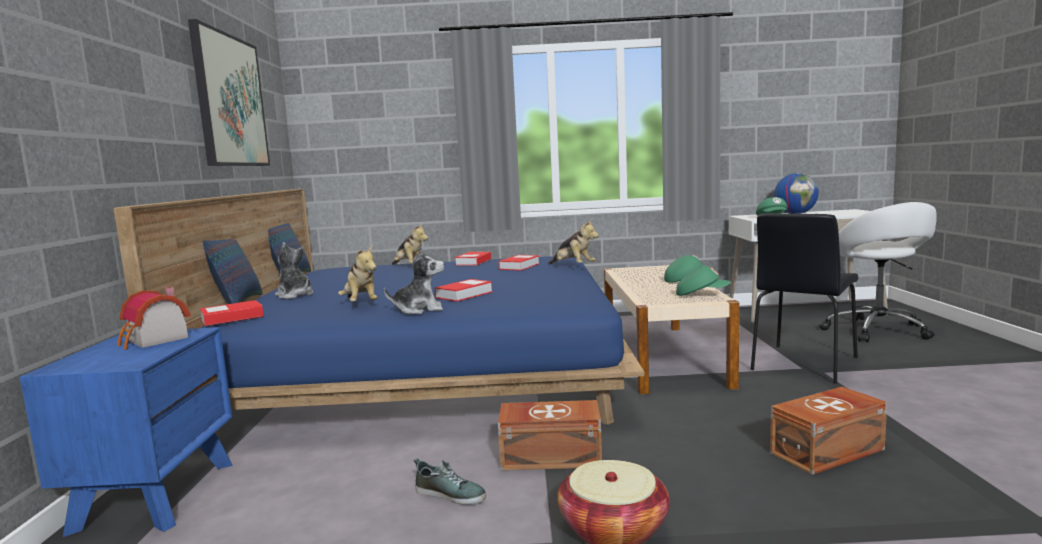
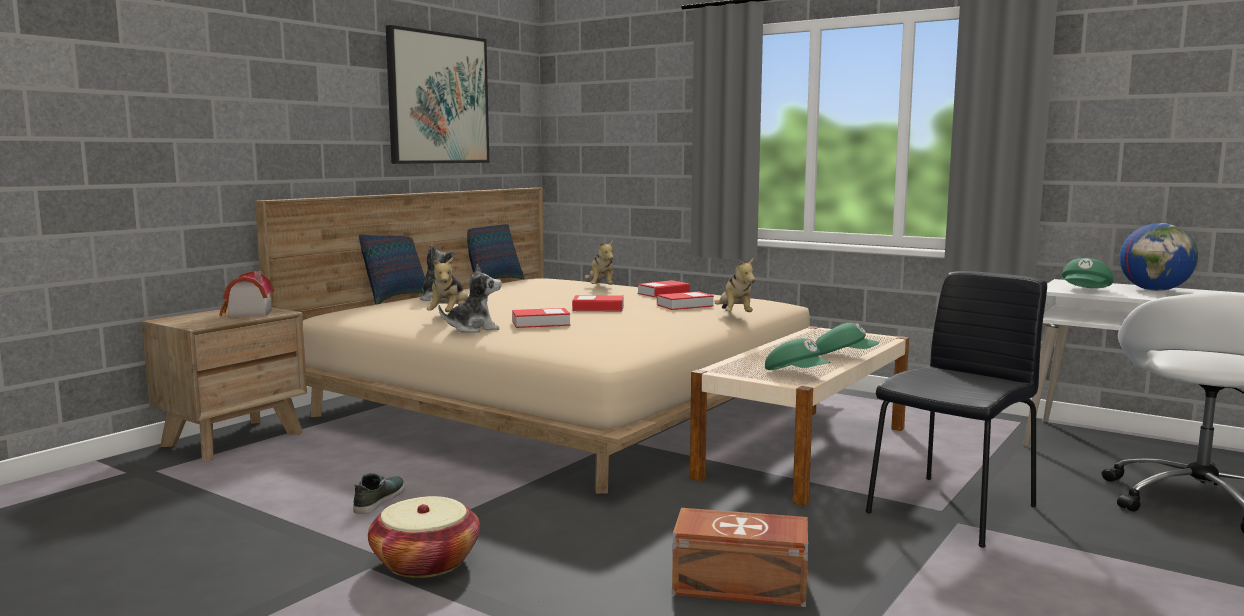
camera: 35 degrees right, 0 degrees up
(155, 495) = (233, 439): blue nightstand -> brown nightstand
(232, 318) = (349, 309): book -> book (598, 308)
(419, 309) = (473, 329): plush toy -> plush toy turned 45 degrees counterclockwise
(432, 368) = (564, 403): blue bed -> beige bed
(450, 494) = (378, 499): shoe -> shoe turned 135 degrees counterclockwise
(549, 456) = (496, 500): brown storage box -> none
(803, 364) = (954, 507): black chair -> black chair turned 150 degrees clockwise

